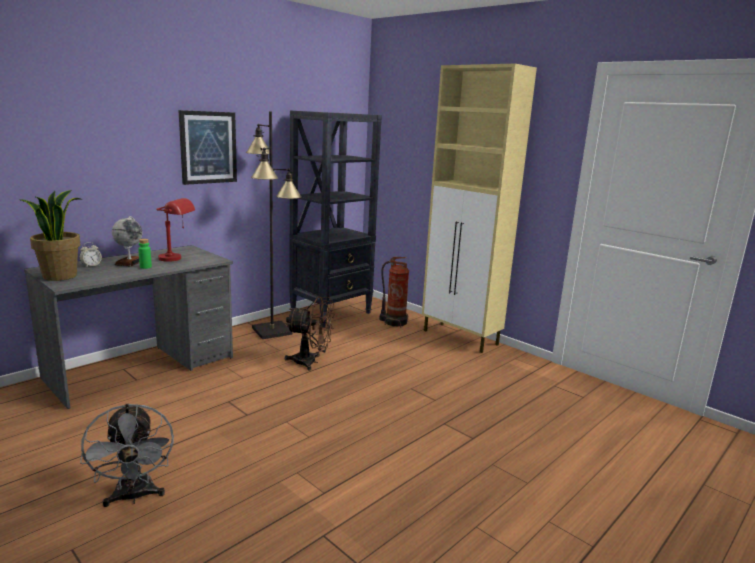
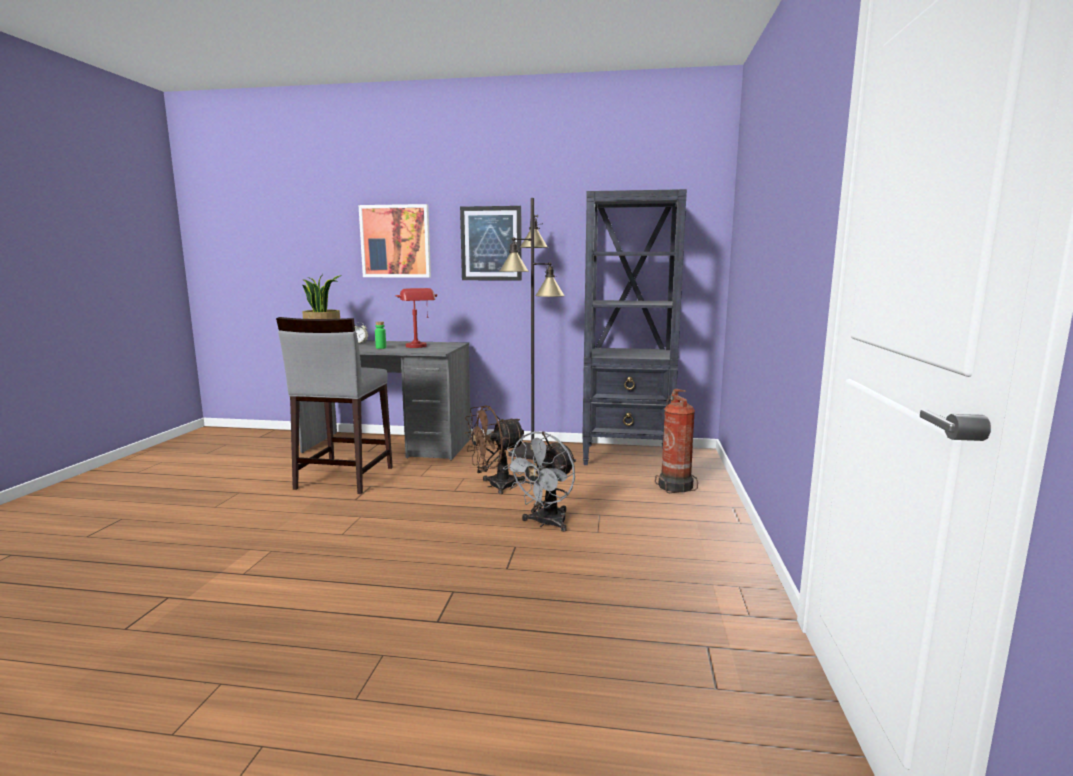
camera: 55 degrees right, 5 degrees down
(107, 145) = (396, 241): none -> picture
(129, 262) = (386, 344): globe -> none
(134, 497) = (195, 511): grey fan -> grey fan (545, 523)
(187, 407) = (343, 478): none -> grey stool
(311, 362) = (495, 486): brown fan -> brown fan turned 90 degrees clockwise
(461, 338) = (720, 532): beige cabinet -> none

